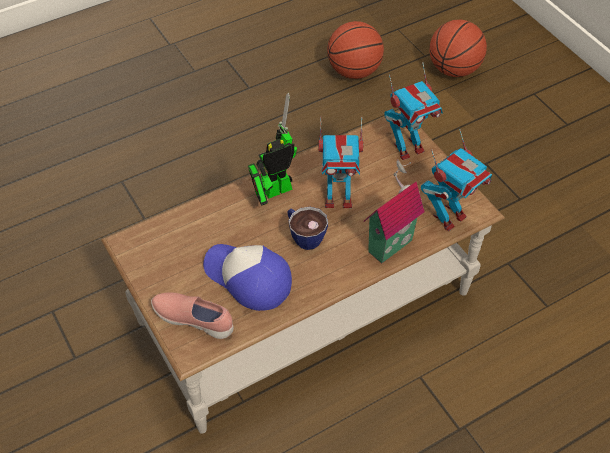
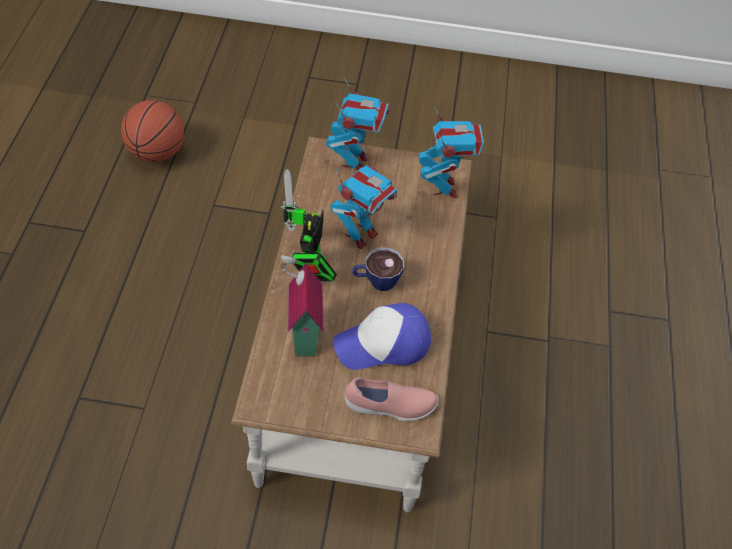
camera: 55 degrees left, 0 degrees up
(194, 319) = (390, 407): pink shoe -> pink shoe turned 150 degrees counterclockwise
(388, 244) = (434, 237): toy house -> toy house (301, 336)
(454, 69) = (231, 98): basketball -> none

